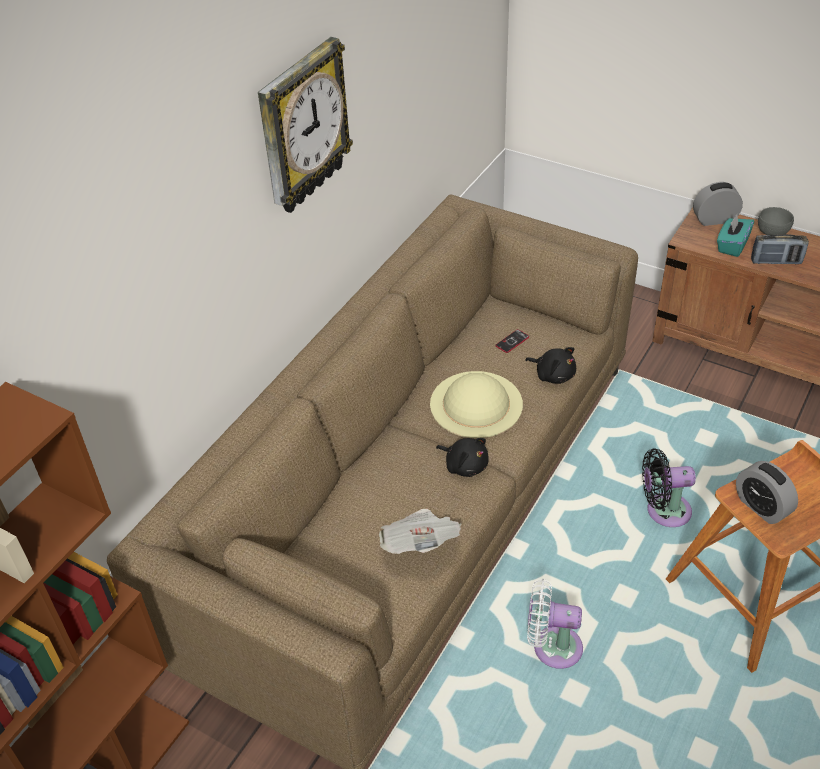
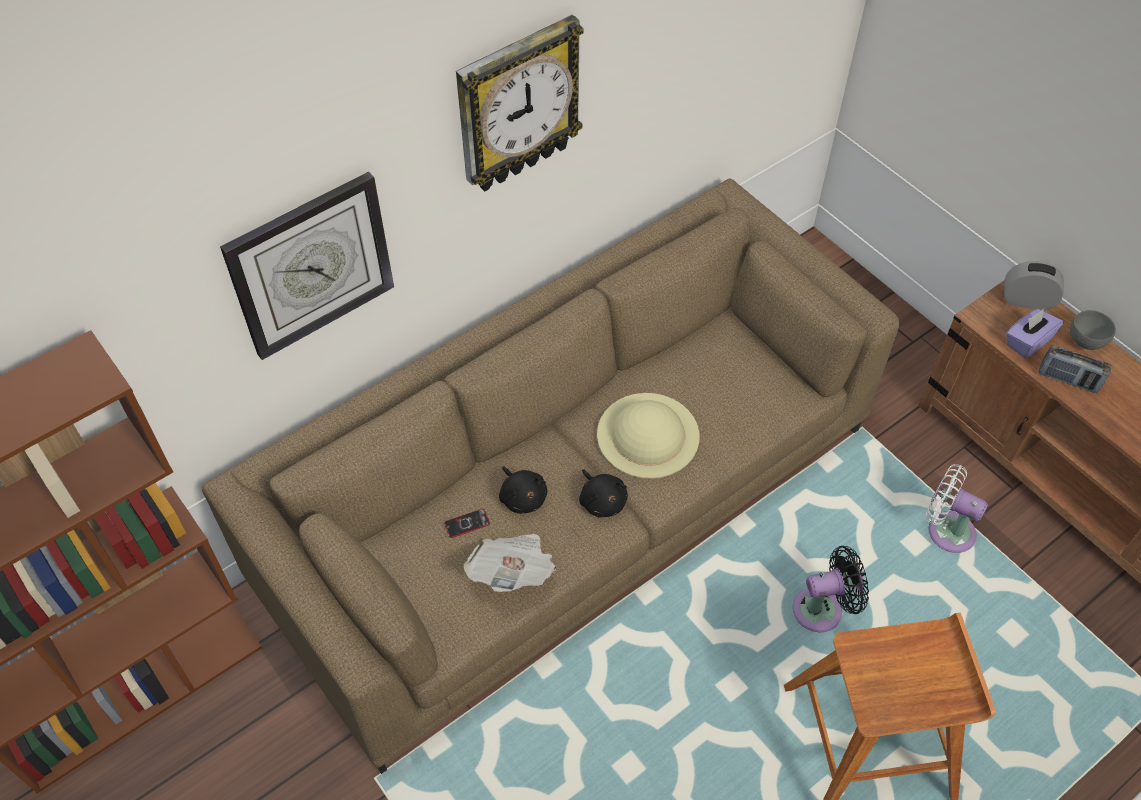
camera: 20 degrees right, 10 degrees up
(170, 301) = (311, 265): none -> wall clock
(512, 341) = (723, 374): phone -> phone (467, 523)
(552, 647) = (631, 710): white fan -> white fan (946, 530)
(553, 374) = (747, 429): black plush toy -> black plush toy (522, 497)
(663, 511) = (823, 609): black fan -> black fan turned 150 degrees clockwise
(732, 245) = (1027, 342): turquoise tissue box -> purple tissue box
(761, 507) = (874, 671): alarm clock -> none

